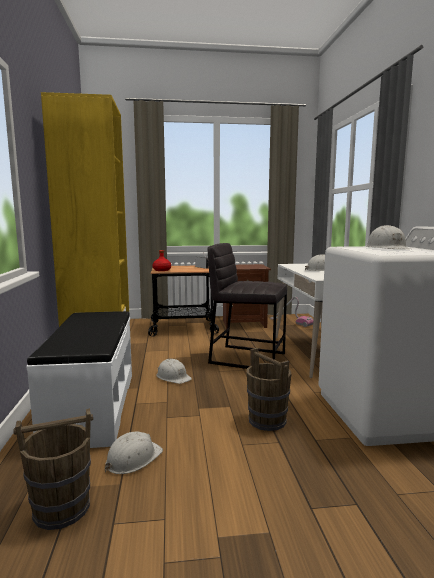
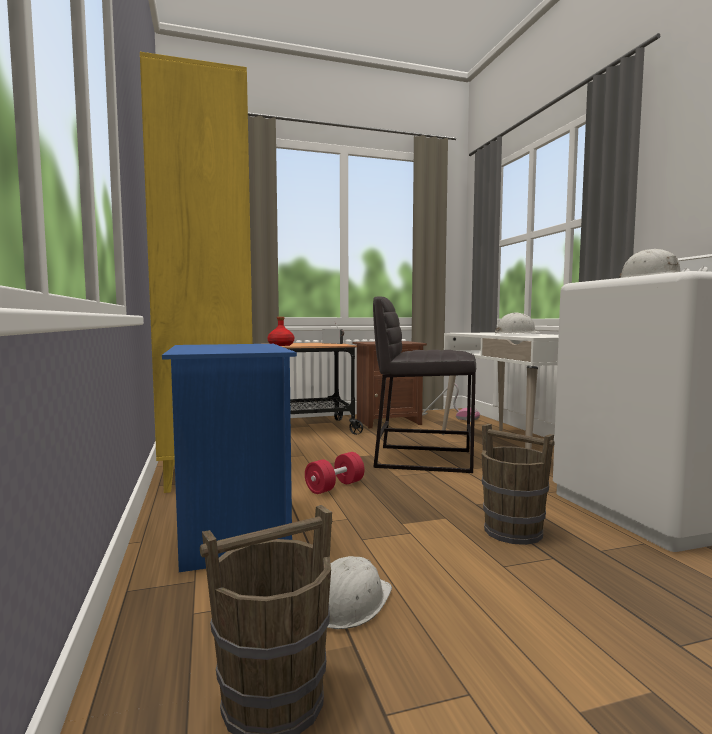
camera: 10 degrees left, 5 degrees down
(91, 407) = (231, 534): white bench -> blue nightstand
(173, 377) = (335, 487): white hard hat -> red dumbbell

